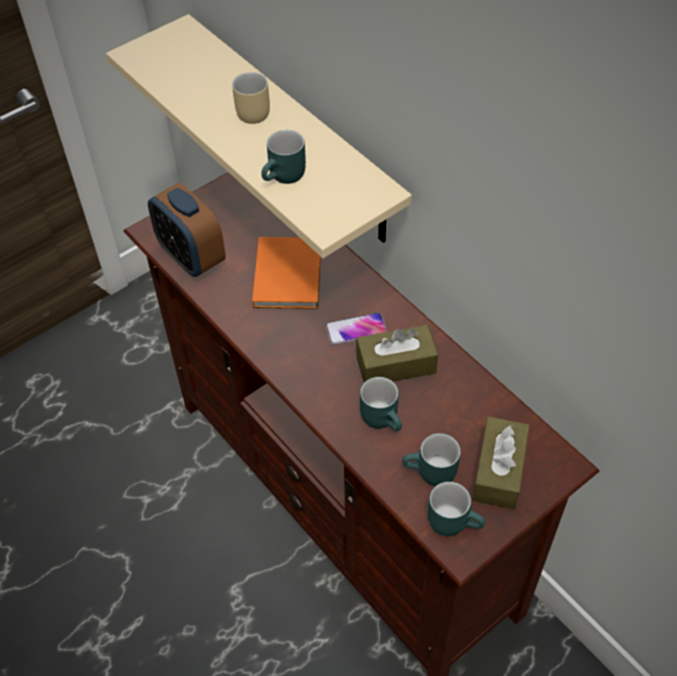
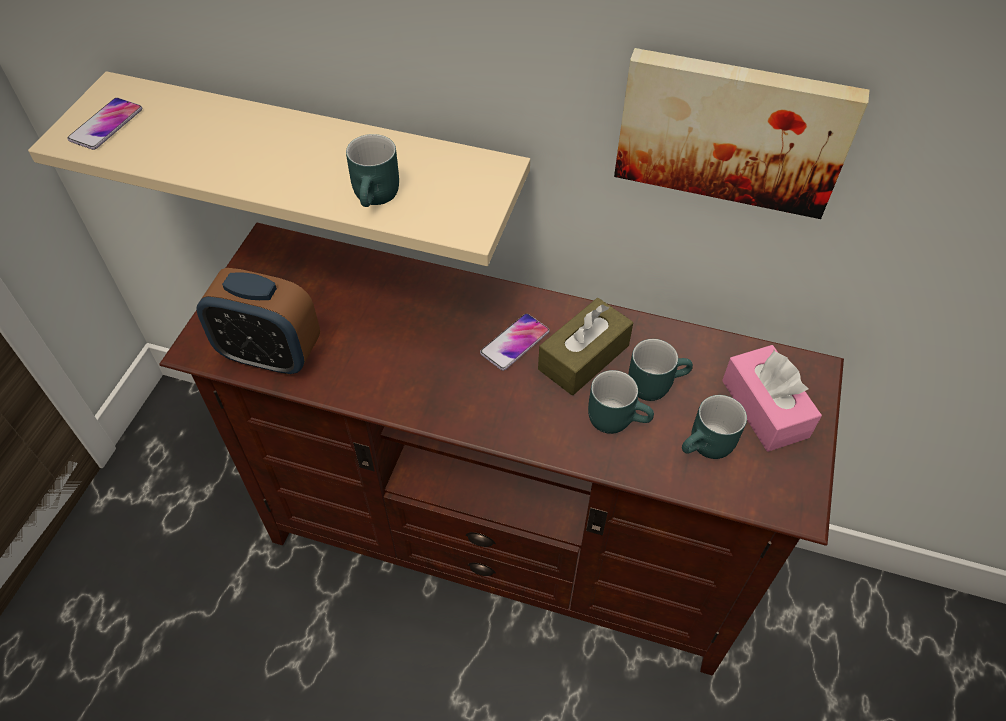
camera: 35 degrees left, 0 degrees up
(161, 54) = (106, 125): none -> phone
(250, 110) = (274, 144): beige mug -> none
(289, 273) = (397, 319): orange book -> none
(454, 520) = (768, 481): turquoise mug -> turquoise mug (654, 382)
(499, 471) = (764, 408): brown tissue box -> pink tissue box
(531, 236) = (732, 130): none -> picture

